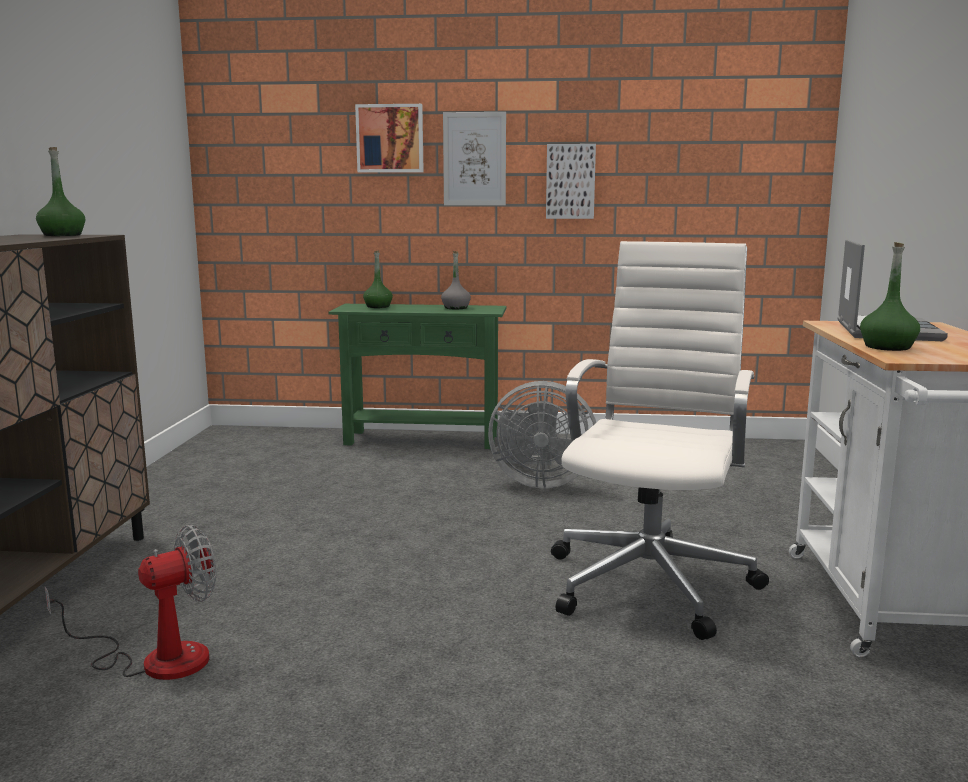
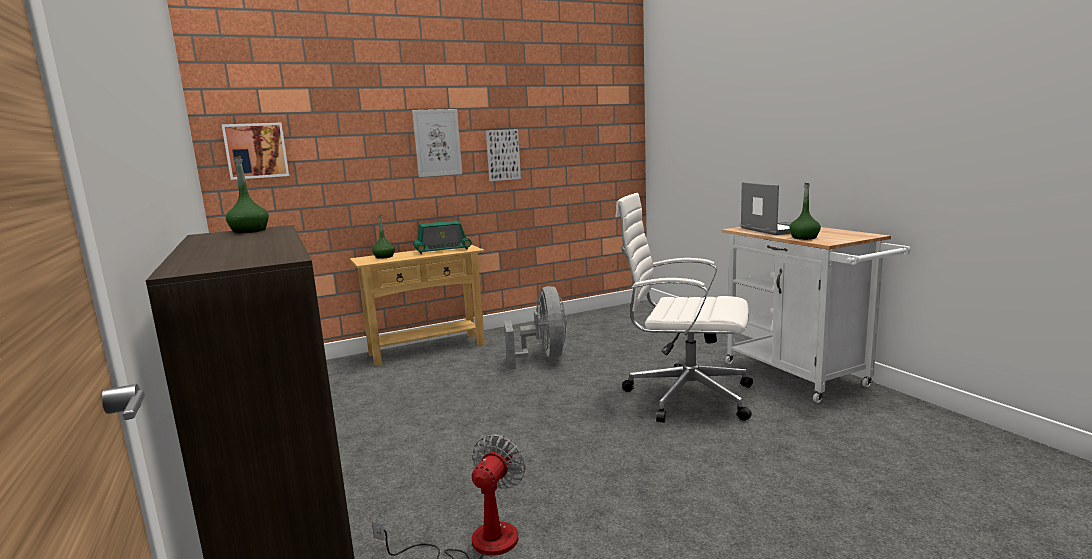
camera: 30 degrees left, 0 degrees up
(390, 138) = (373, 130): picture -> picture (256, 150)
(422, 439) = (427, 349): green console table -> beige console table
(456, 308) = (442, 250): grey bottle -> radio
(538, 482) = (543, 357): grey fan -> grey fan turned 75 degrees counterclockwise
(652, 581) = (685, 396): white office chair -> white office chair turned 60 degrees counterclockwise

